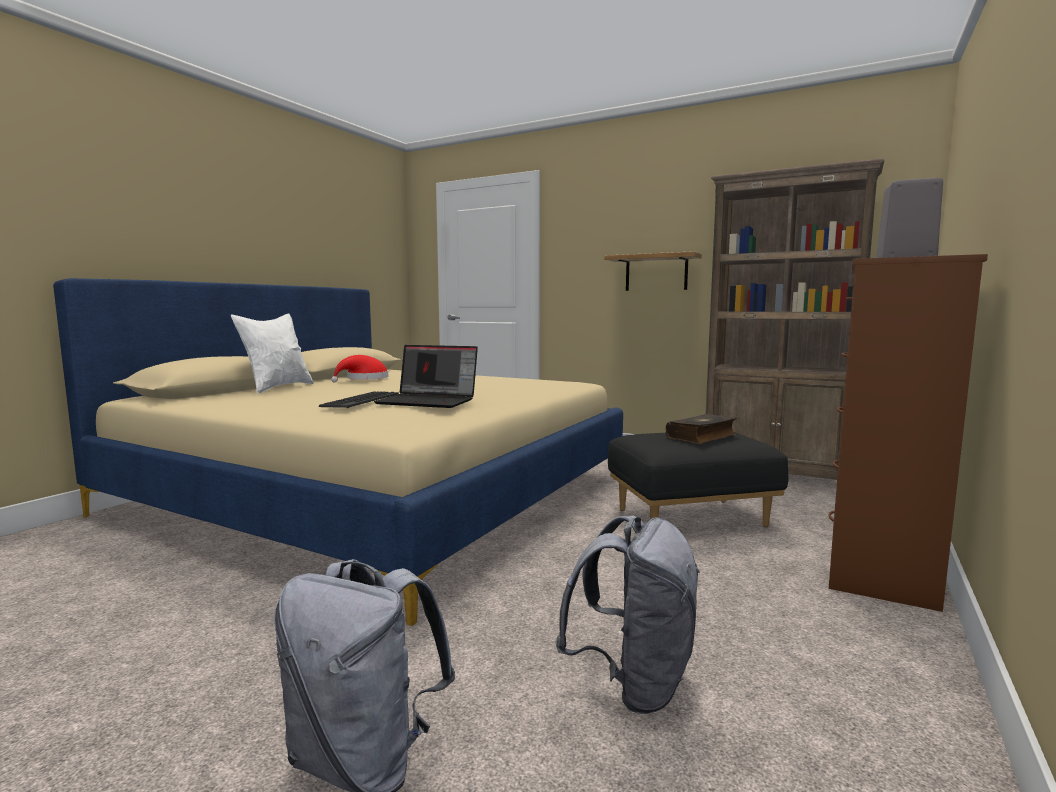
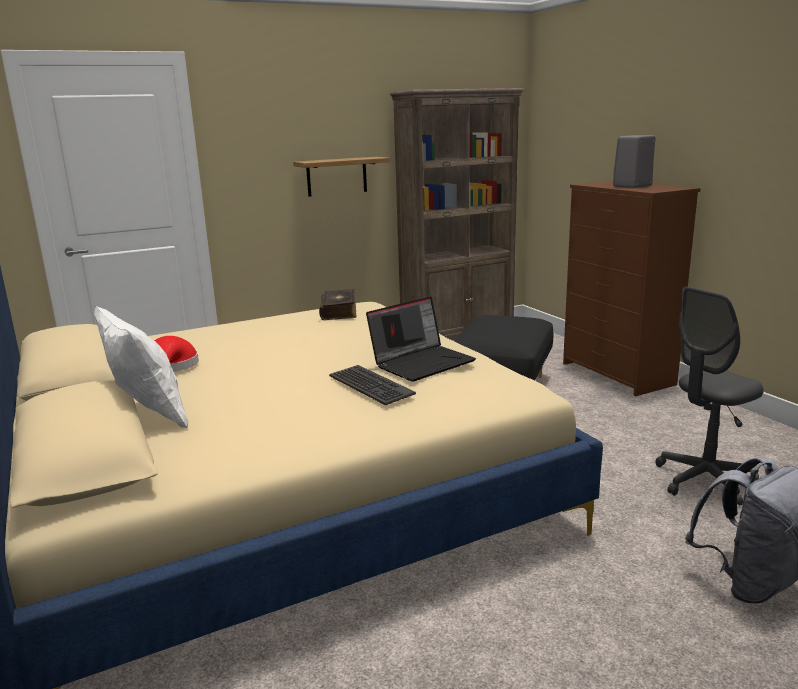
camera: 55 degrees left, 10 degrees up
(633, 683) = (704, 481): grey backpack -> grey office chair
(702, 437) = (505, 325): book -> book (339, 312)

